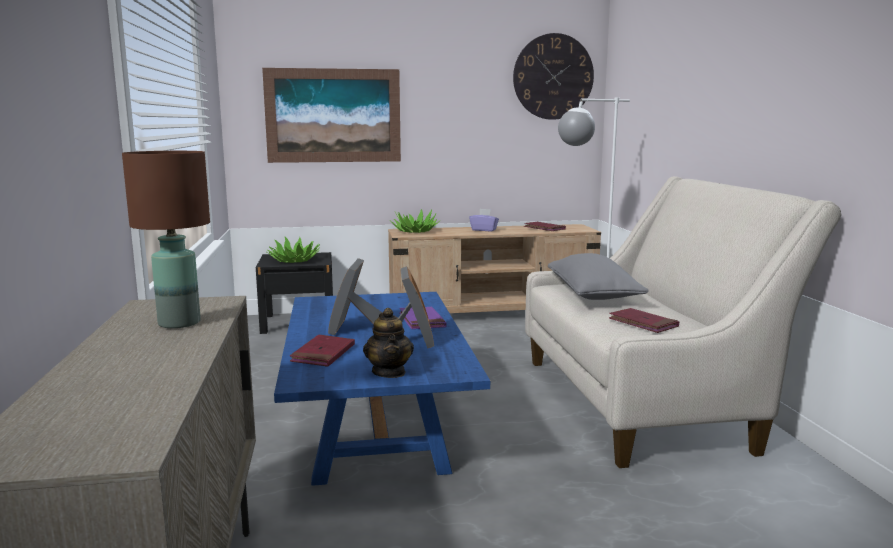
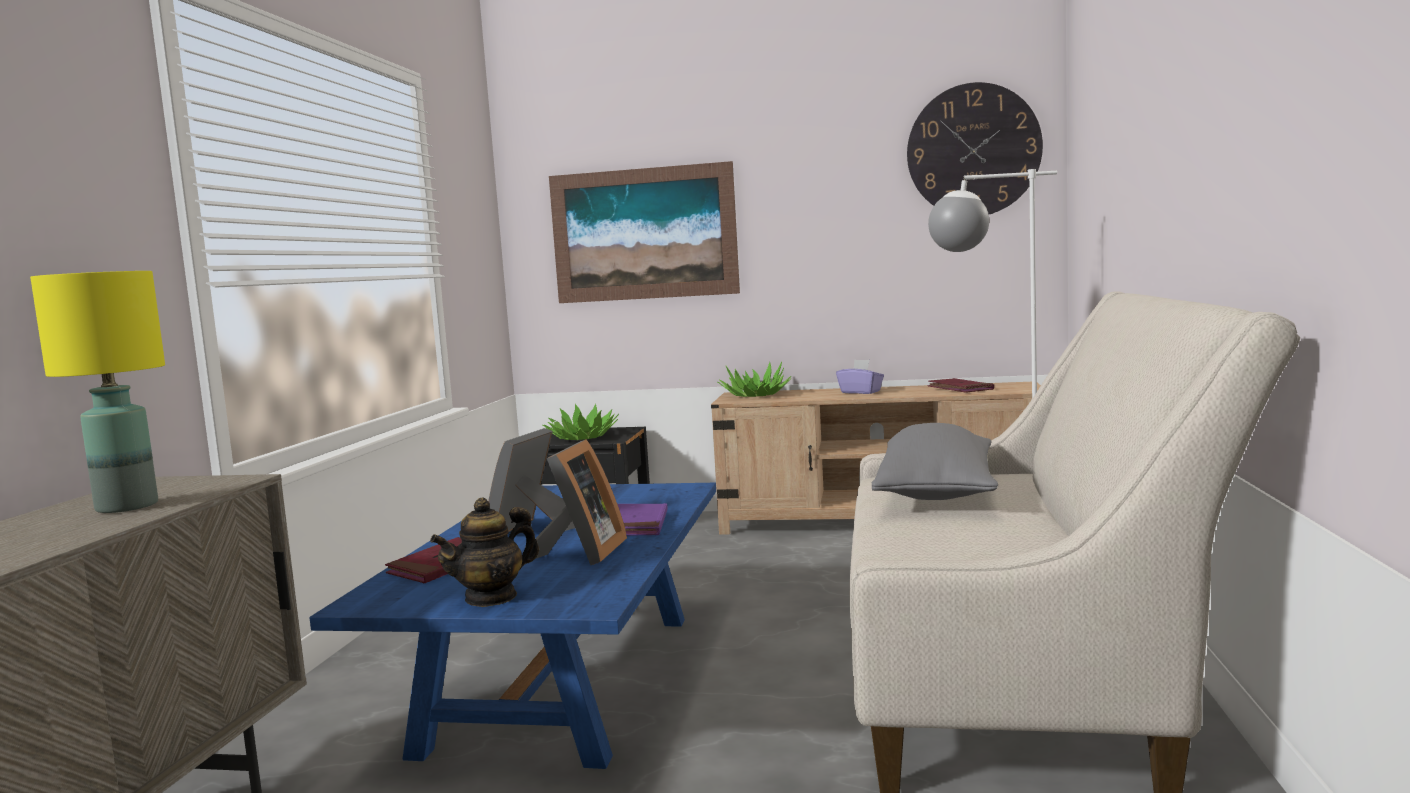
camera: 20 degrees right, 5 degrees down
(180, 323) = (129, 506): brown table lamp -> yellow table lamp
(389, 372) = (491, 597): teapot -> teapot turned 45 degrees clockwise
(643, 323) = (963, 542): red book -> none

